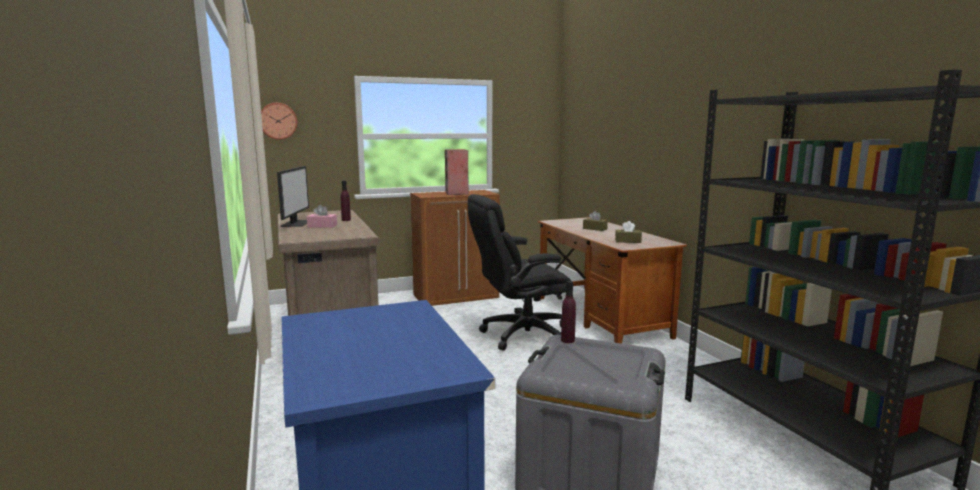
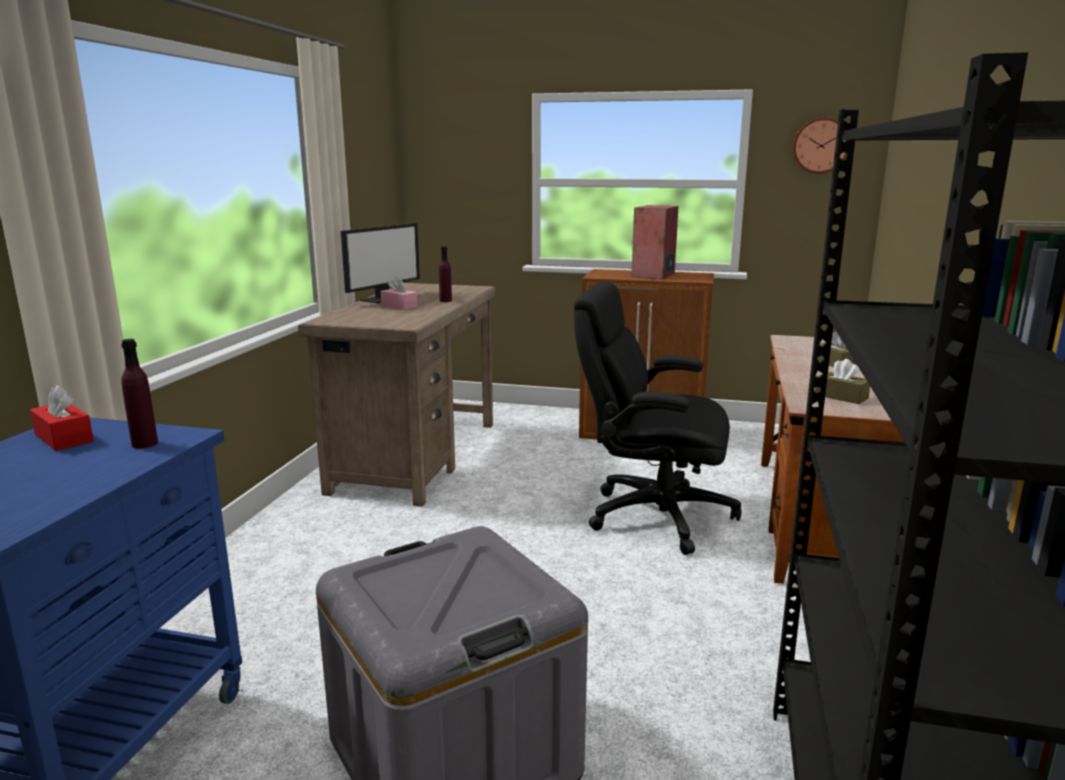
camera: 35 degrees right, 5 degrees up
(278, 121) = (434, 160): wall clock -> wall clock (820, 145)
(330, 326) = (64, 438): none -> red tissue box
(567, 340) = (475, 540): purple bottle -> purple bottle (144, 444)

